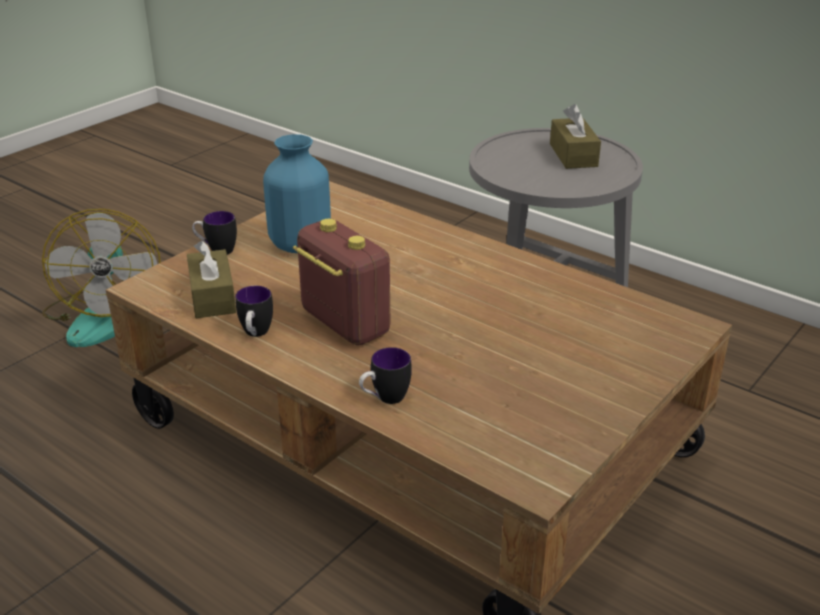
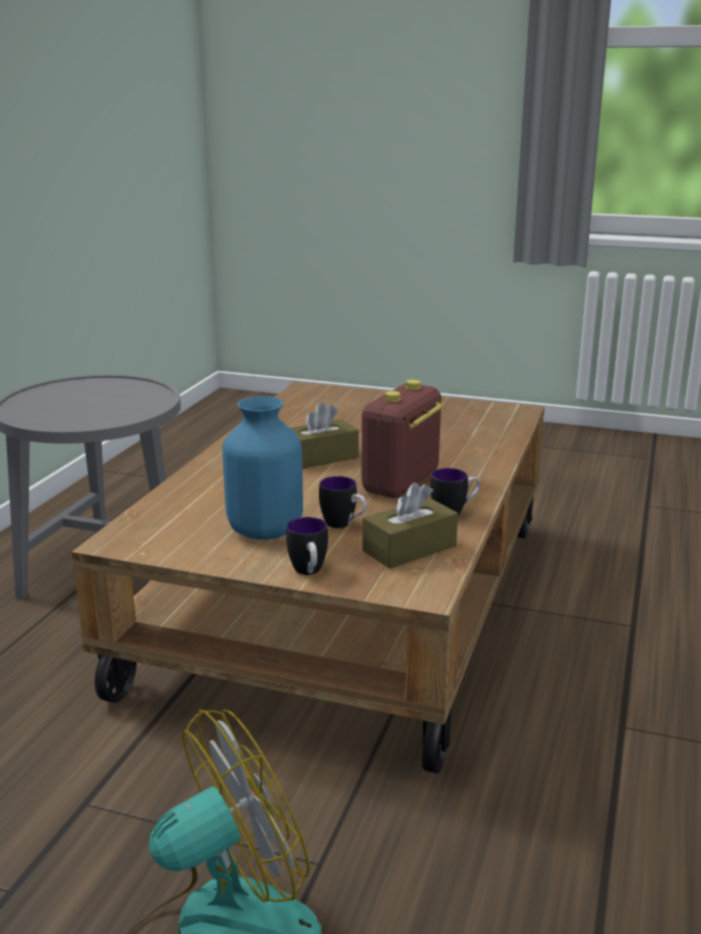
camera: 110 degrees left, 10 degrees down
(384, 399) = (487, 454): mug -> mug (344, 525)
(573, 155) = (69, 397): brown tissue box -> brown tissue box (320, 457)

